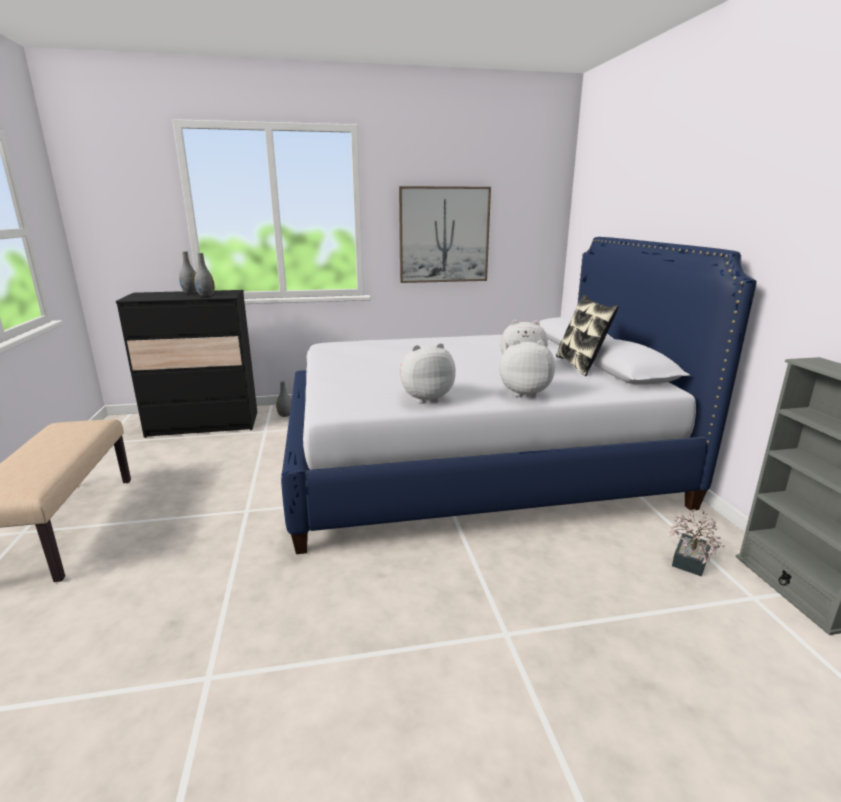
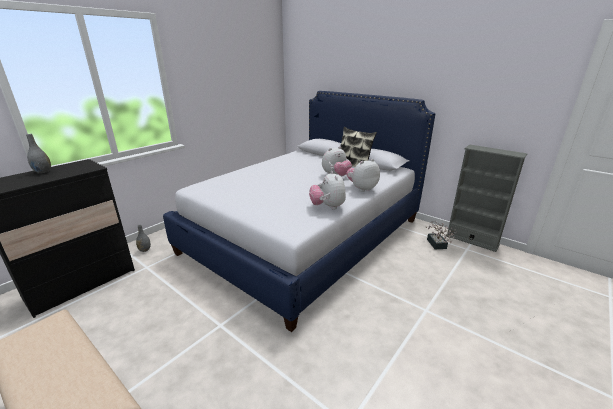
camera: 40 degrees left, 5 degrees up
(206, 295) = (71, 172): grey vase -> none
(425, 398) = (327, 207): plush toy -> plush toy turned 45 degrees counterclockwise
(444, 235) = (222, 94): picture -> none

